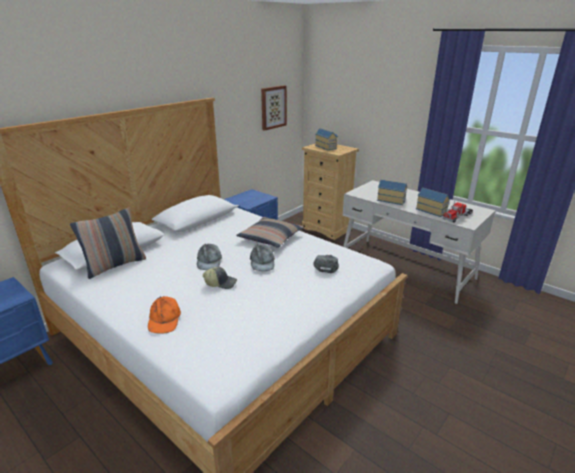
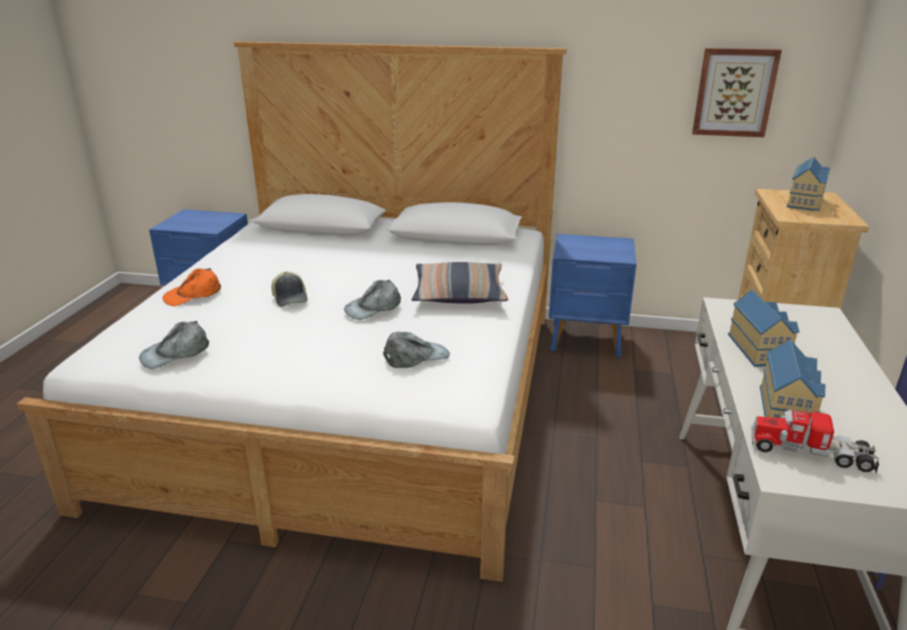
camera: 60 degrees right, 0 degrees up
(115, 265) = (290, 237): pillow -> none
(209, 261) = (342, 276): grey cap -> grey cap (176, 353)

